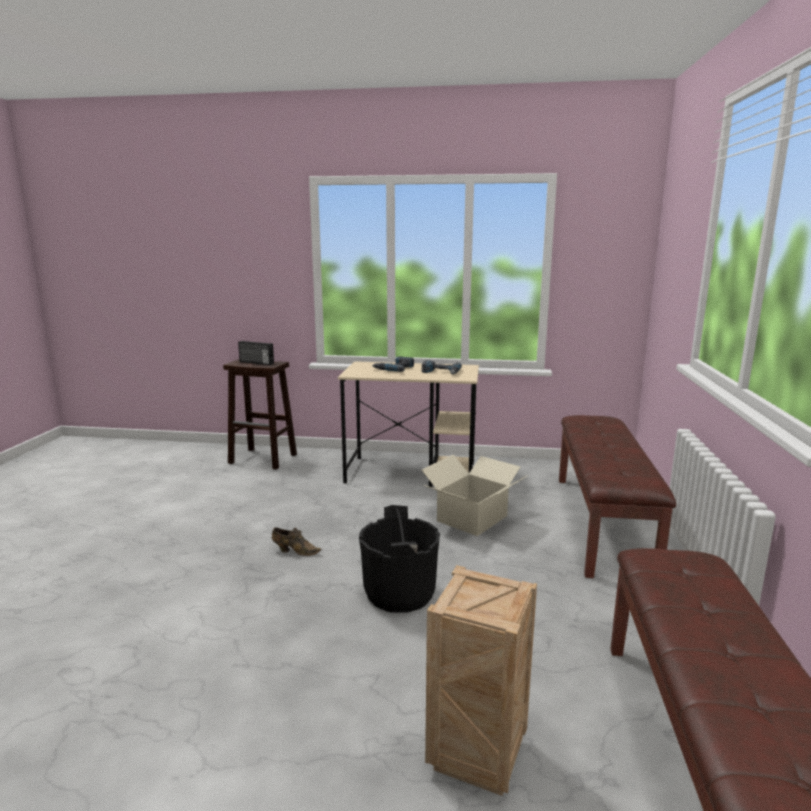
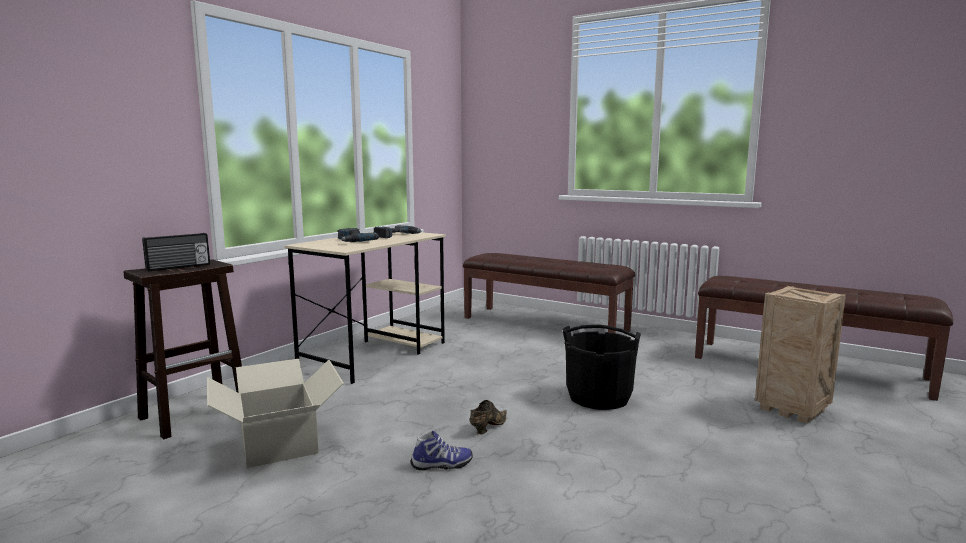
camera: 65 degrees left, 5 degrees down
(224, 548) = (442, 465): none -> shoe
(473, 518) = (497, 352): cardboard box -> cardboard box (280, 443)

